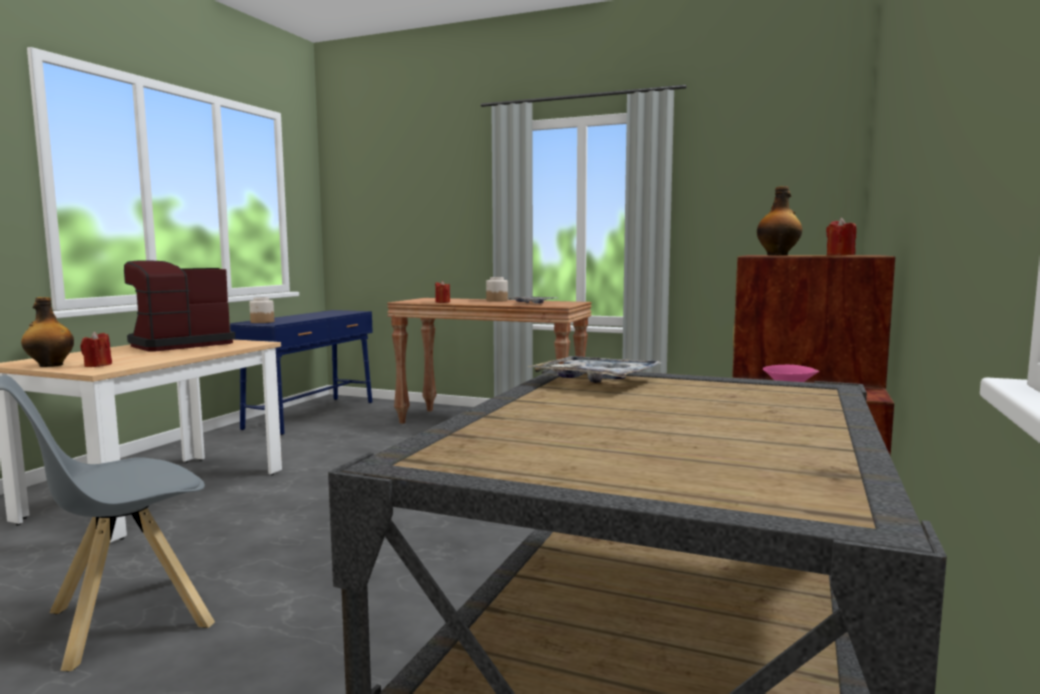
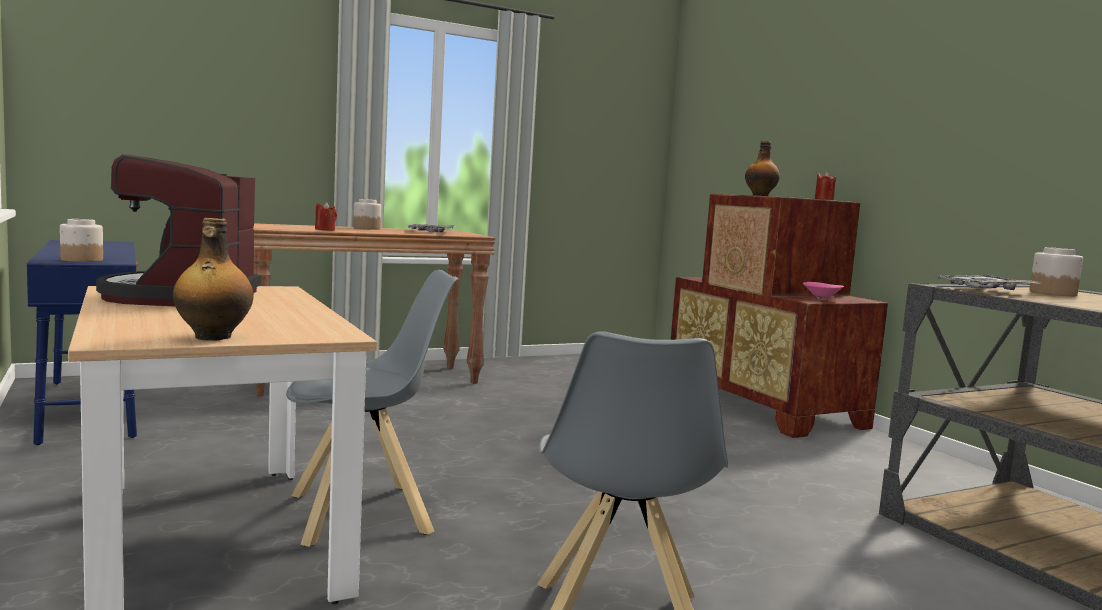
camera: 50 degrees left, 0 degrees up
(98, 365) = (289, 330): red candle -> none
(241, 504) = (365, 513): none -> grey chair
(710, 396) = (1052, 293): none -> jar

